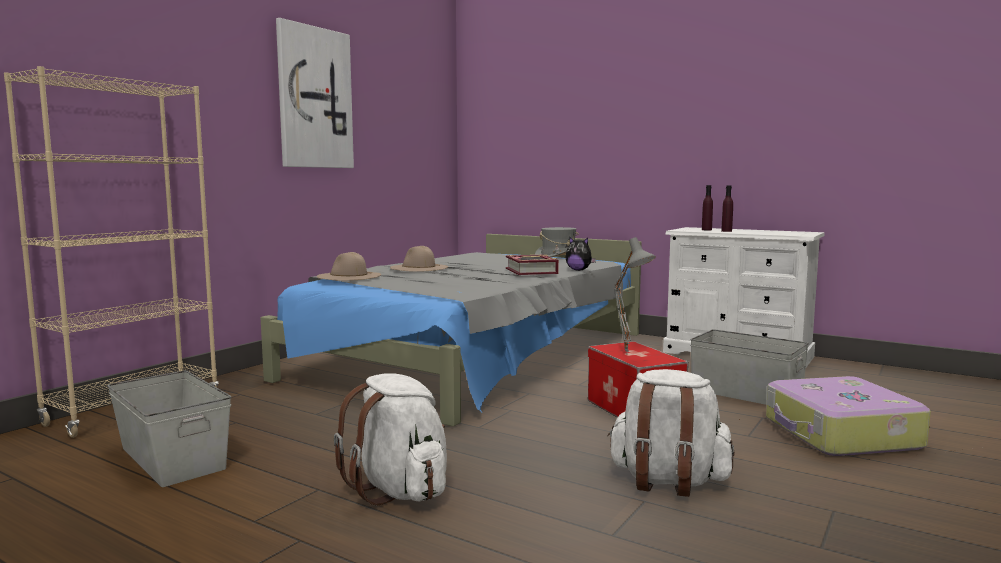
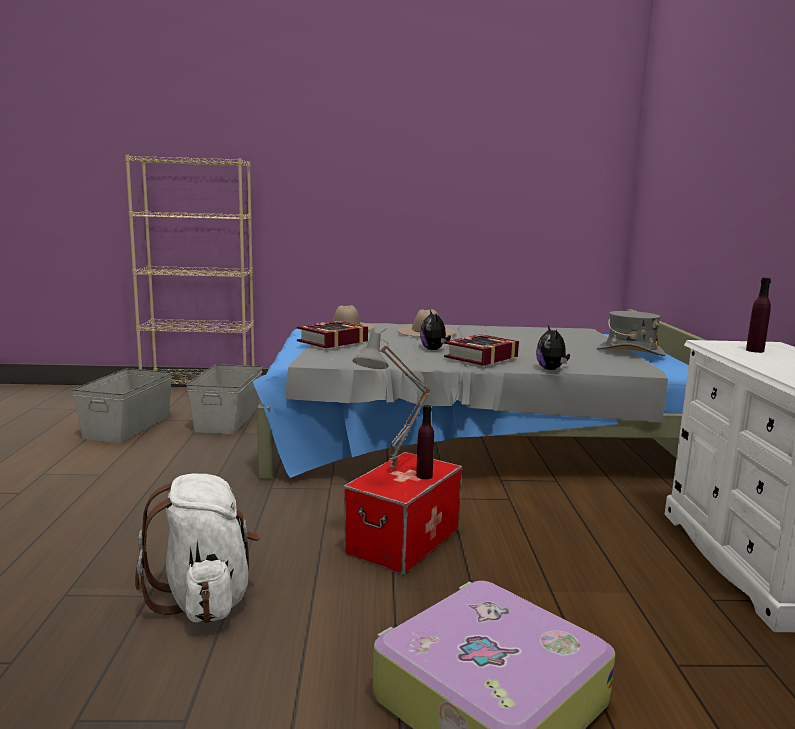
camera: 55 degrees right, 5 degrees up
(314, 98) = (408, 156): picture -> none
(399, 490) = (114, 497): white backpack -> none
(405, 283) = (333, 341): none -> book
(478, 275) = (434, 349): none -> plush toy
(726, 231) = (761, 358): purple bottle -> purple bottle (424, 476)
(745, 393) = (572, 598): grey storage box -> grey storage box (228, 419)

